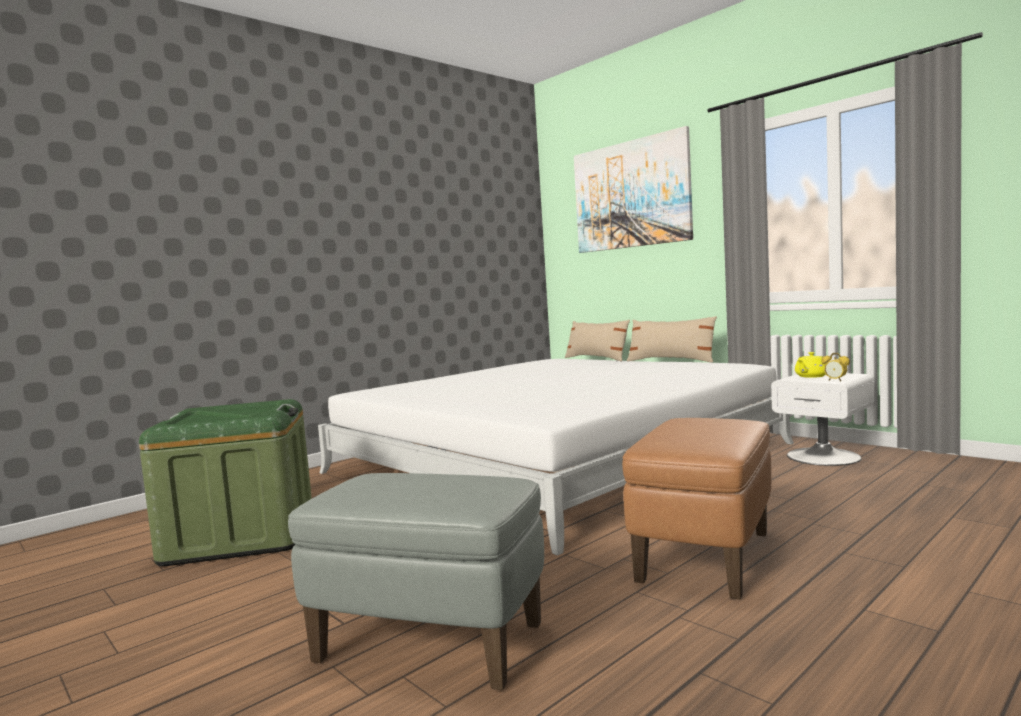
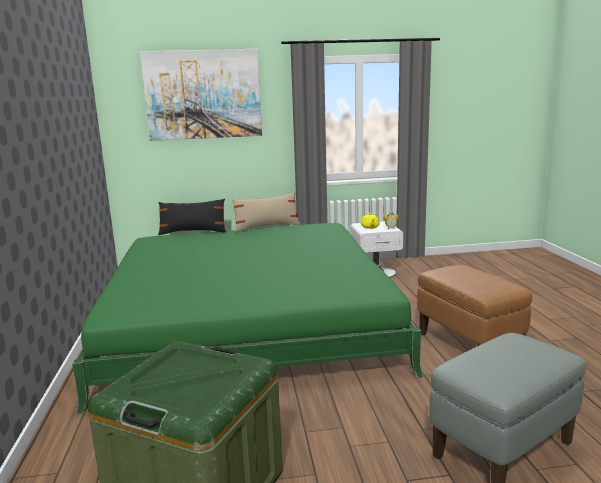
camera: 55 degrees left, 10 degrees up
(554, 458) = (248, 320): white bed -> green bed
(597, 358) = (193, 232): beige pillow -> black pillow

